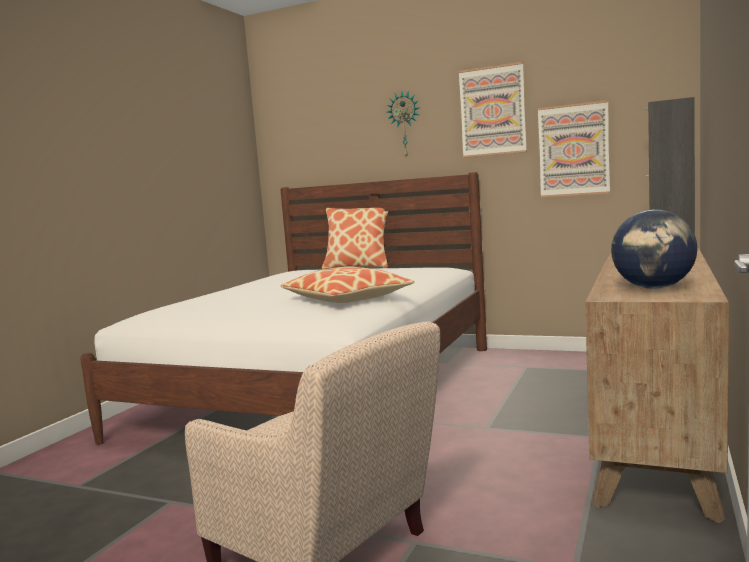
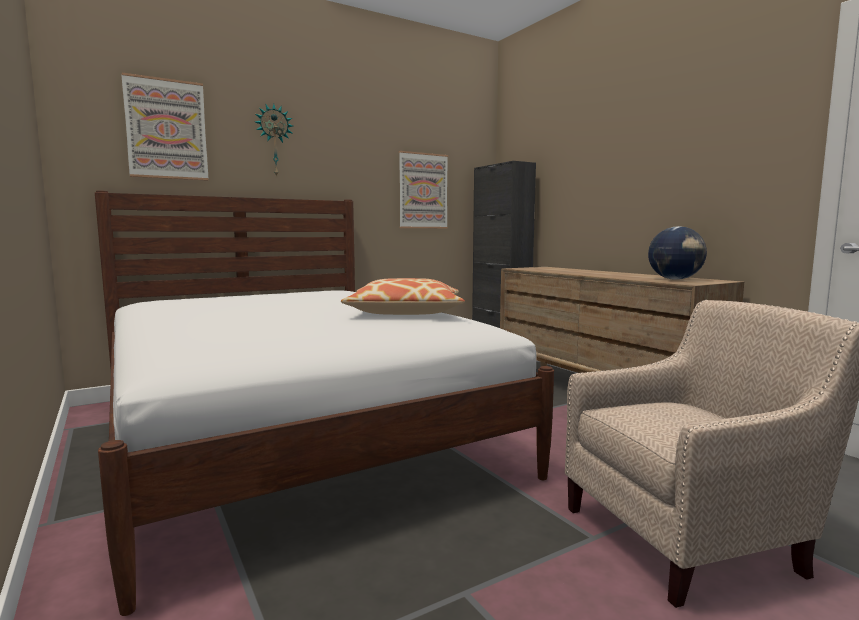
camera: 55 degrees left, 0 degrees up
(358, 266) = (224, 294): pillow -> none
(492, 111) = (362, 145): picture -> picture (166, 129)

